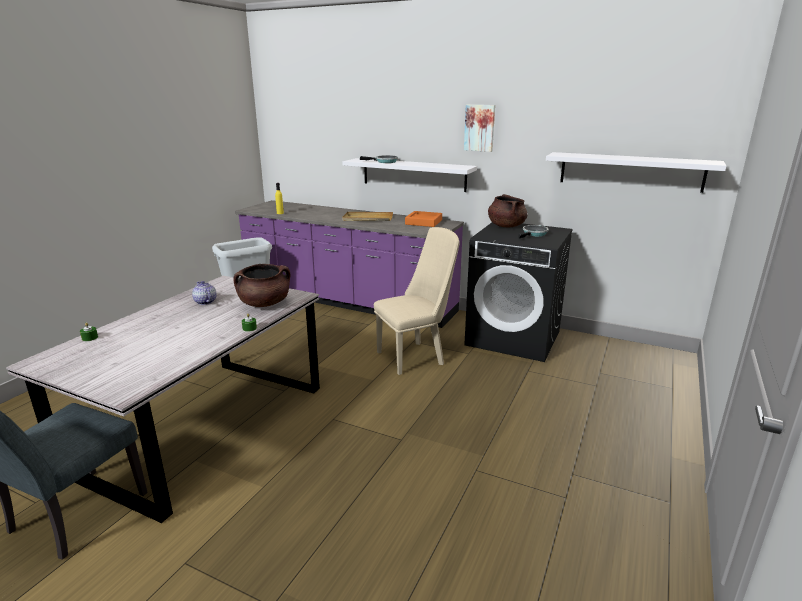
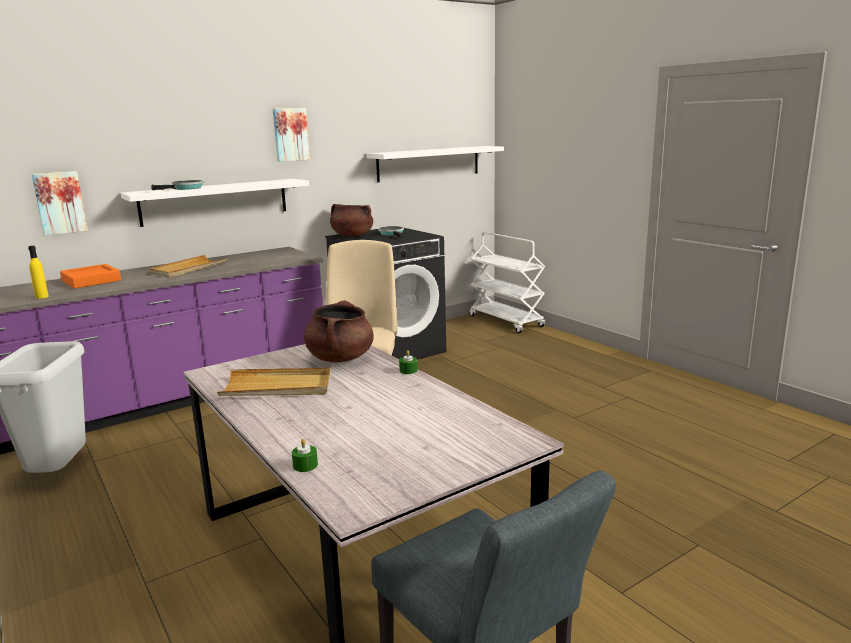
camera: 60 degrees left, 5 degrees down
(205, 302) = (278, 387): teapot -> beige tray
(325, 159) = (60, 202): none -> picture
(423, 222) = (259, 255): orange tray -> orange tray (91, 281)
(670, 370) = (506, 321): none -> white cart

